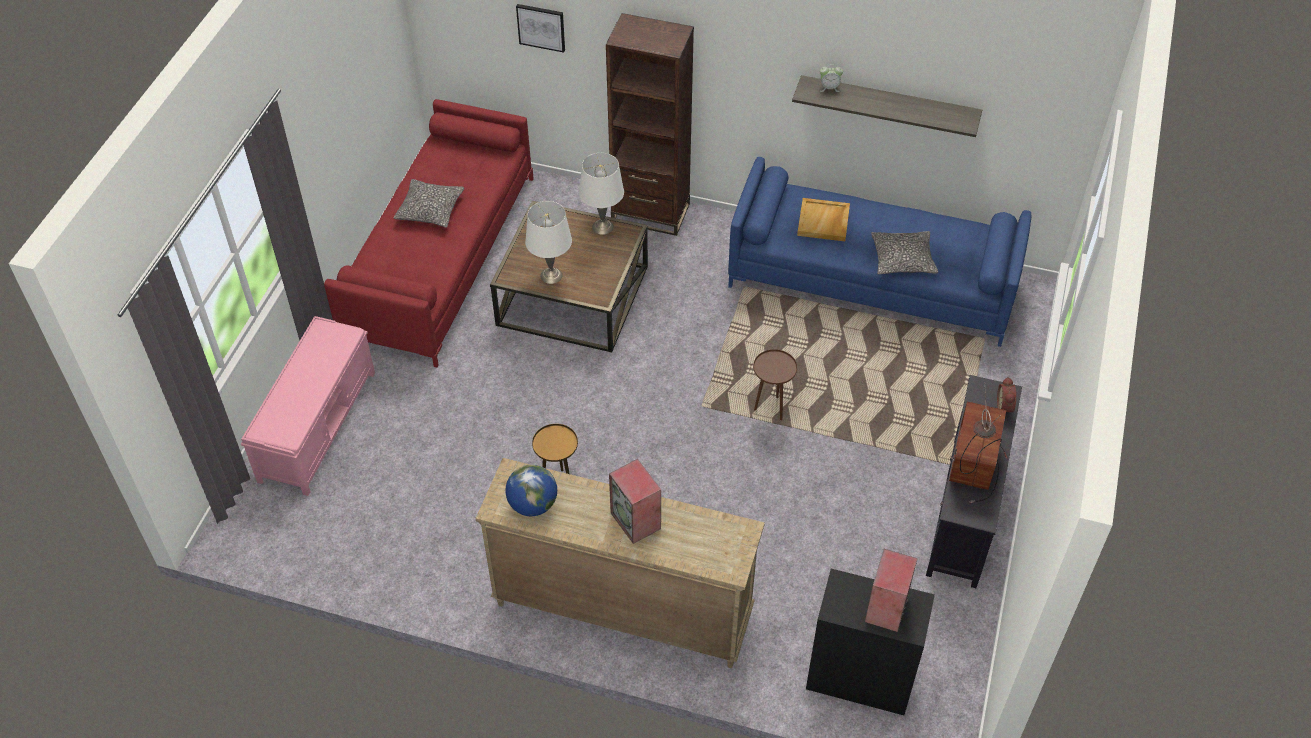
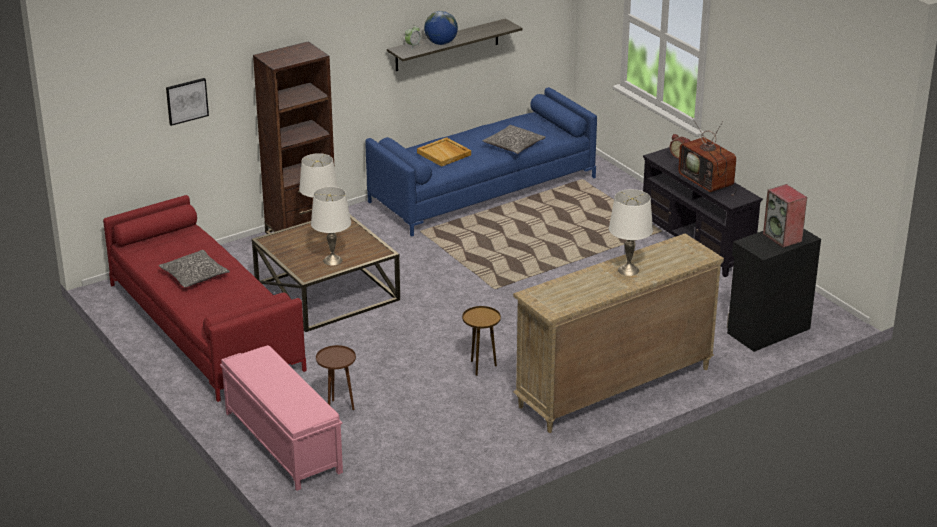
camera: 50 degrees left, 20 degrees down
(533, 505) = (567, 298): globe -> globe (441, 43)
(636, 521) = (628, 270): speaker -> white table lamp
(771, 409) = (532, 267): brown side table -> brown side table (338, 408)

